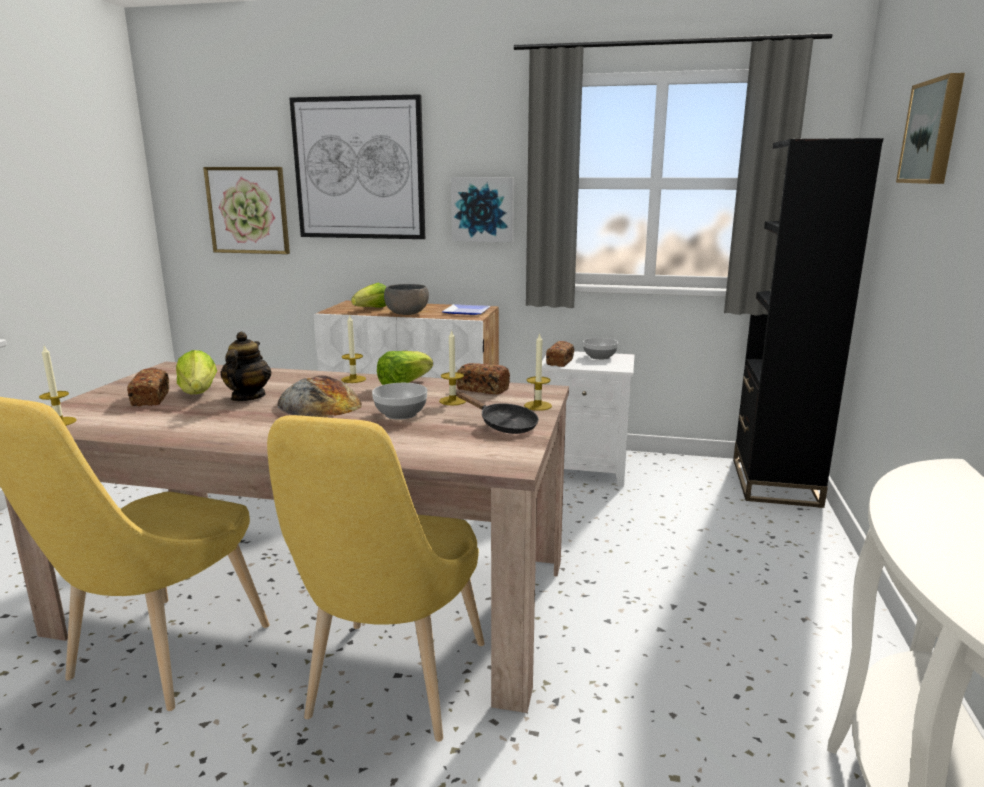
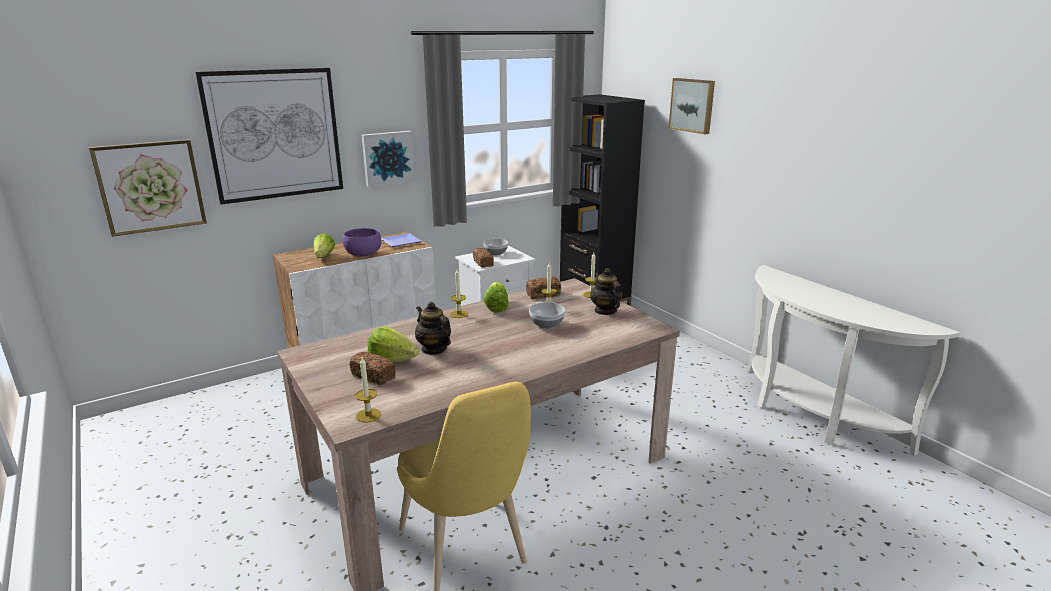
camera: 45 degrees left, 5 degrees up
(319, 403) = (488, 335): bread -> none
(392, 688) = (601, 483): yellow chair -> none
(407, 313) = (363, 254): grey bowl -> purple bowl
(503, 425) = (605, 310): black frying pan -> teapot

